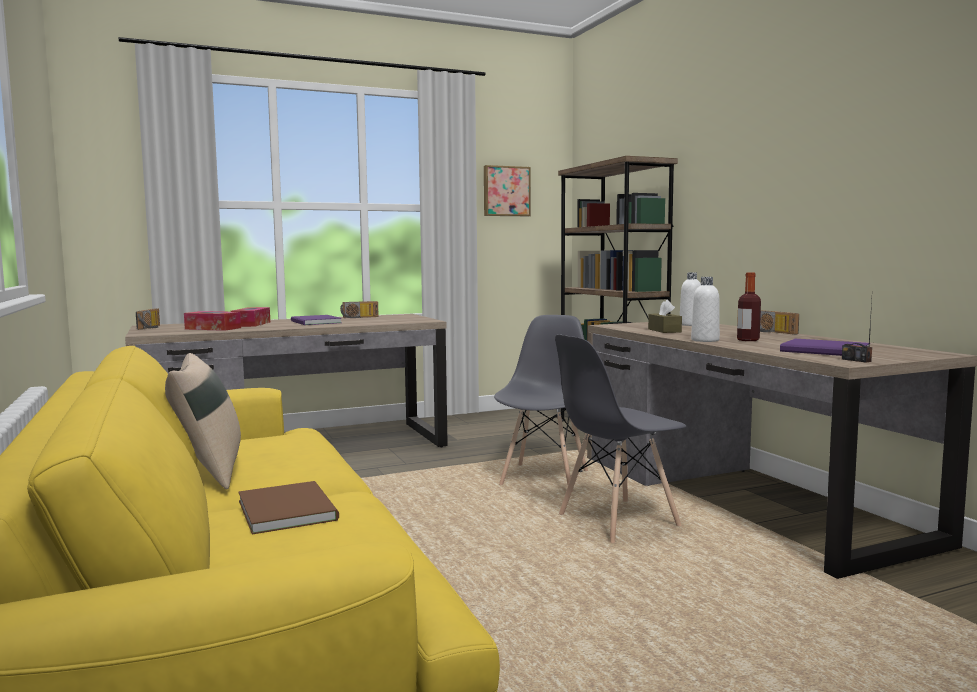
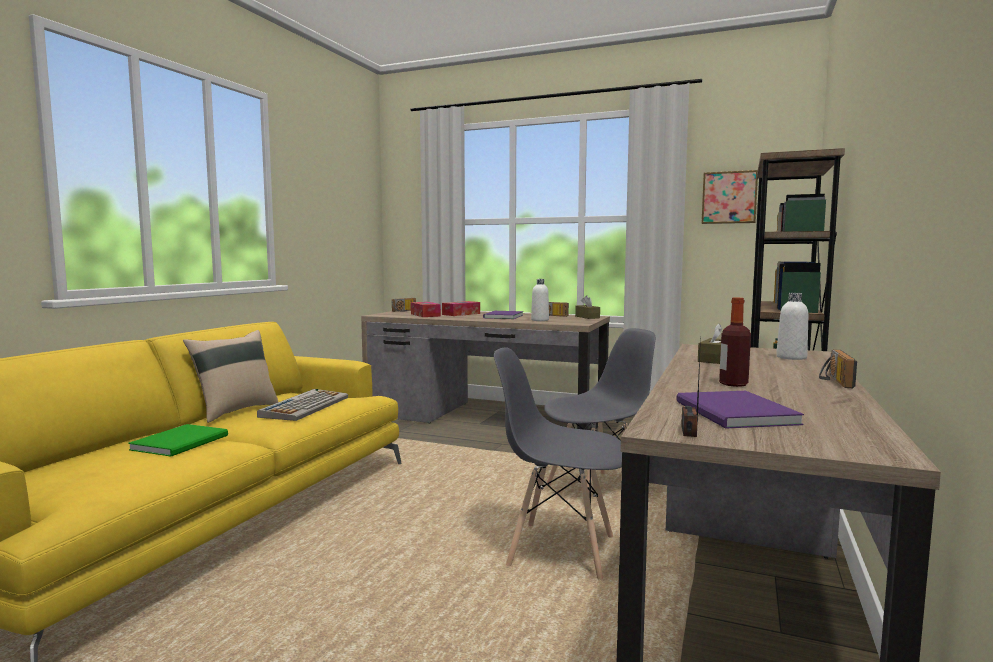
camera: 45 degrees right, 0 degrees up
(284, 449) = (305, 406): none -> keyboard
(289, 509) = (183, 442): brown book -> green book
(400, 316) = (587, 317): none -> brown tissue box
(705, 340) = (684, 376): white bottle -> white bottle (540, 320)

